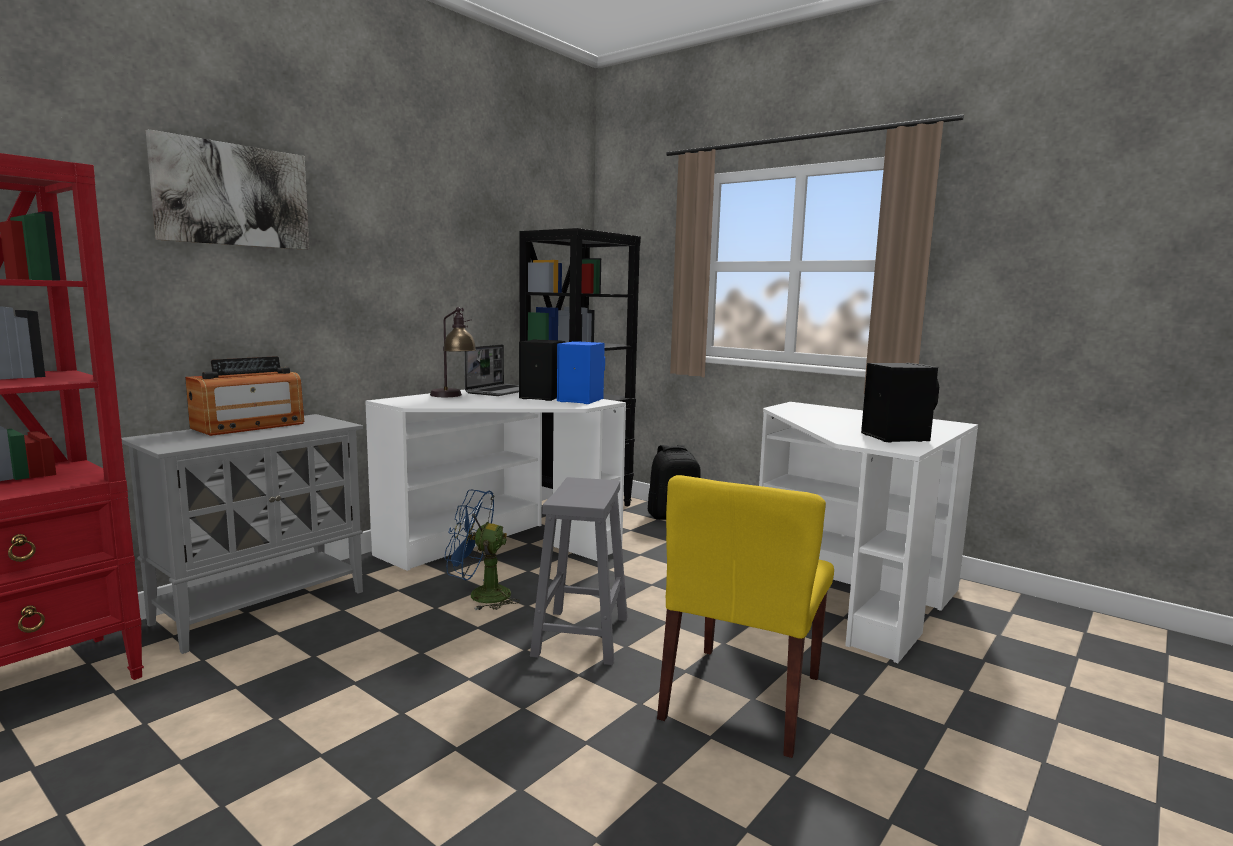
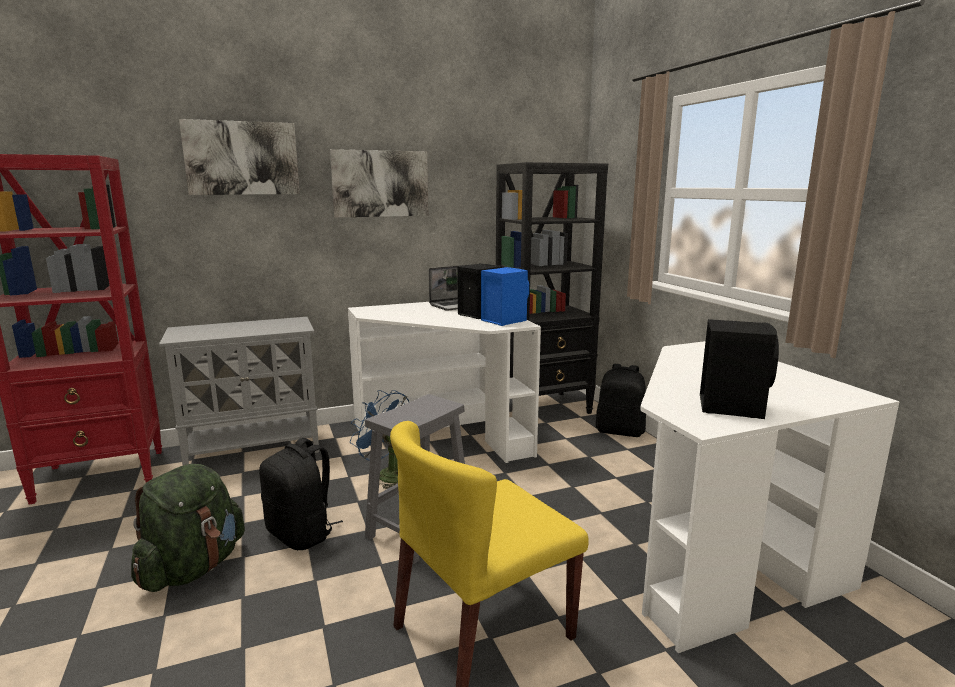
camera: 30 degrees right, 5 degrees up
(249, 426) = (247, 324): radio -> none
(347, 742) = (193, 568): none -> green backpack
(400, 243) = (380, 184): none -> picture
(450, 673) = (302, 534): none -> black backpack
(453, 396) = (414, 308): table lamp -> none

